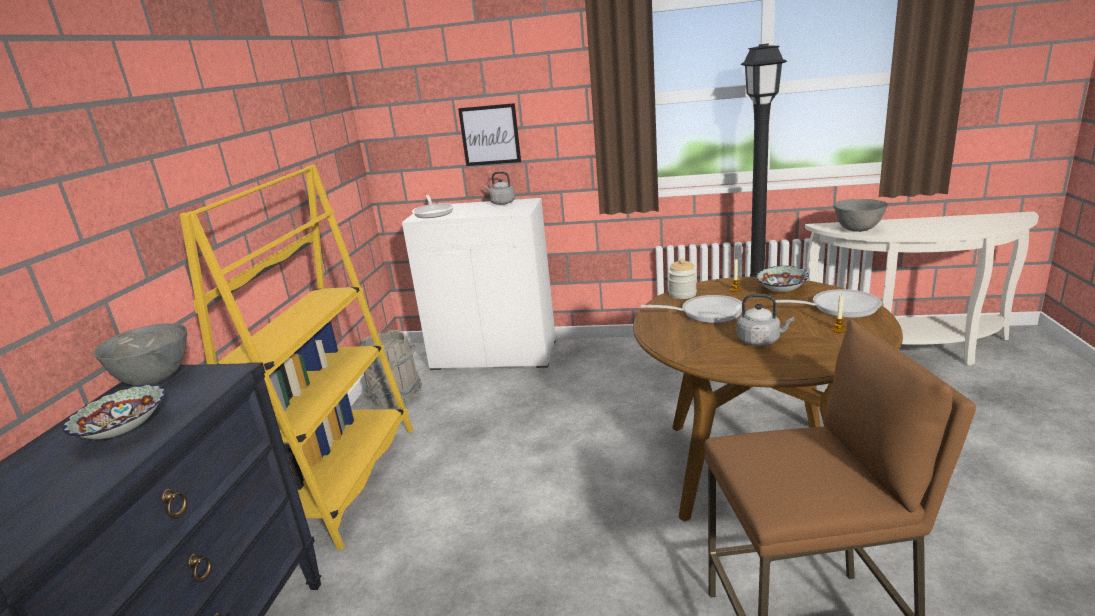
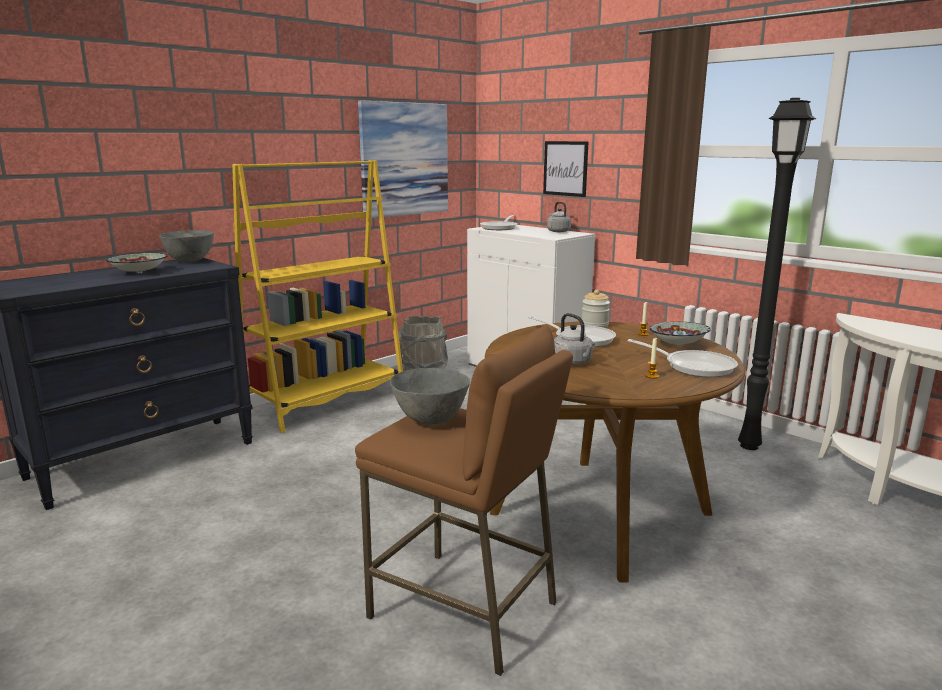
camera: 35 degrees right, 5 degrees down
(308, 155) = (404, 159): none -> picture
(857, 230) = (879, 328): grey bowl -> grey bowl (431, 420)

